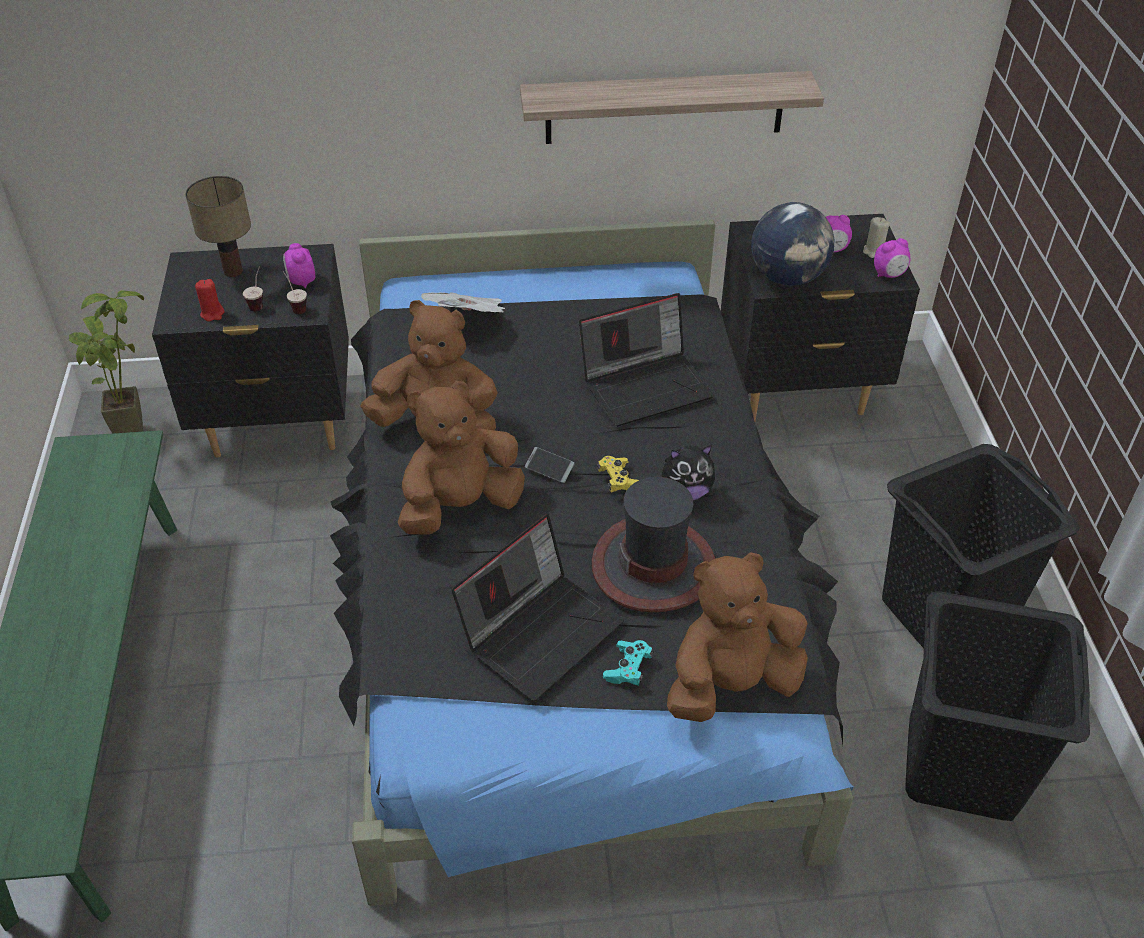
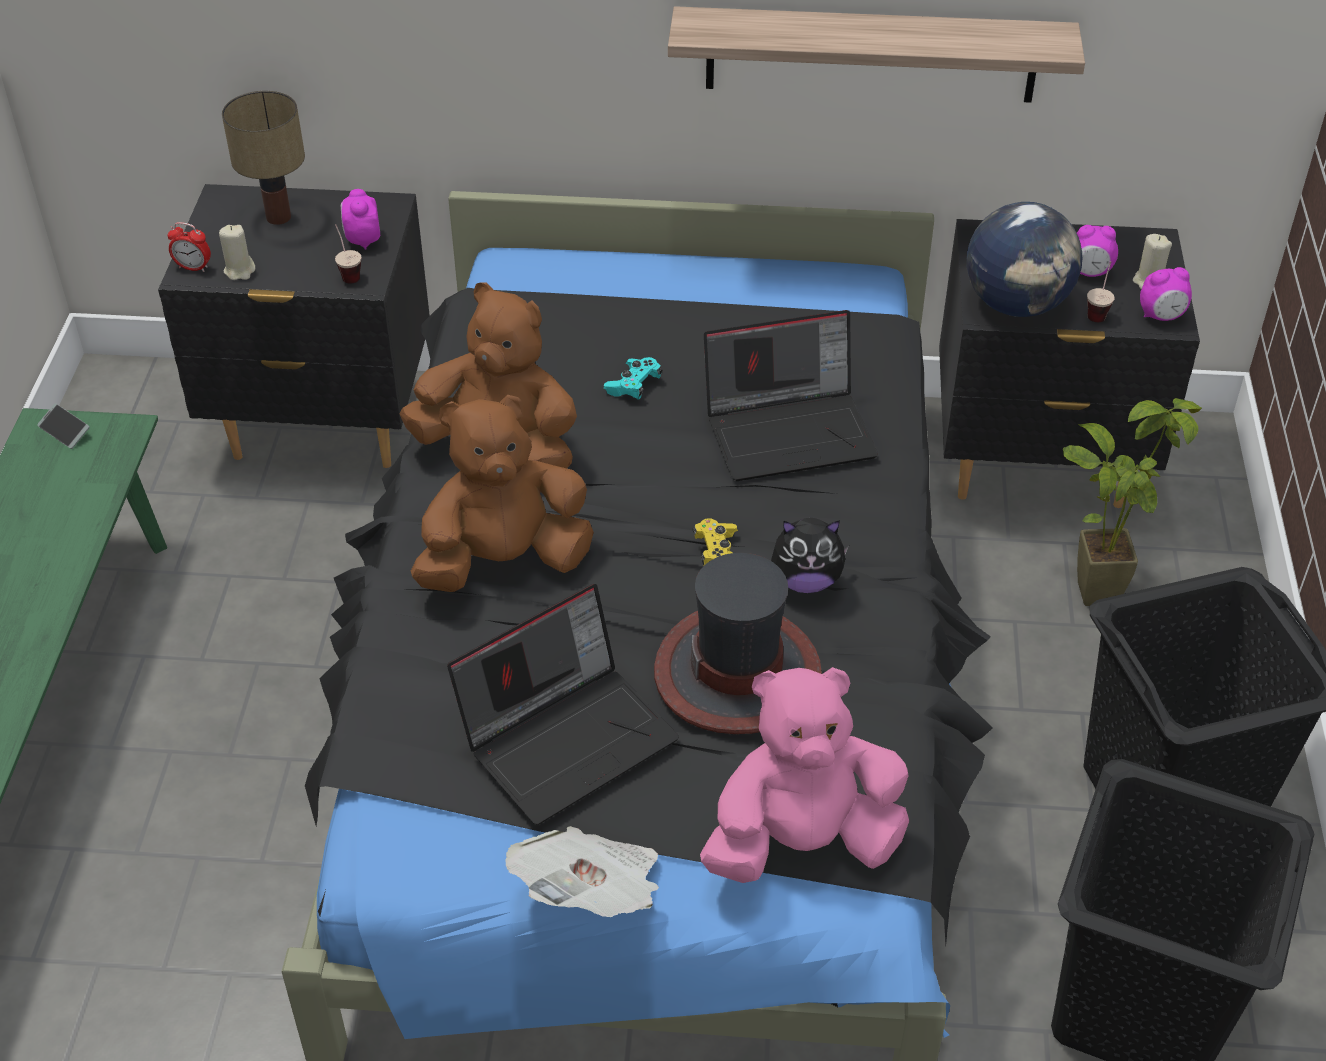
camera: 10 degrees right, 0 degrees up
(135, 425) = (142, 405): potted plant -> potted plant (1099, 581)
(176, 315) = (193, 267): none -> alarm clock
(212, 314) = (240, 271): red candle -> beige candle
(259, 303) = (301, 262): cup -> cup (1098, 311)
(468, 319) = (574, 315): newspaper -> newspaper (591, 893)
(549, 468) = (631, 526): phone -> phone (64, 431)
(628, 668) = (671, 802): turquoise game controller -> turquoise game controller (633, 386)
(731, 684) = (802, 842): brown plush toy -> pink plush toy

